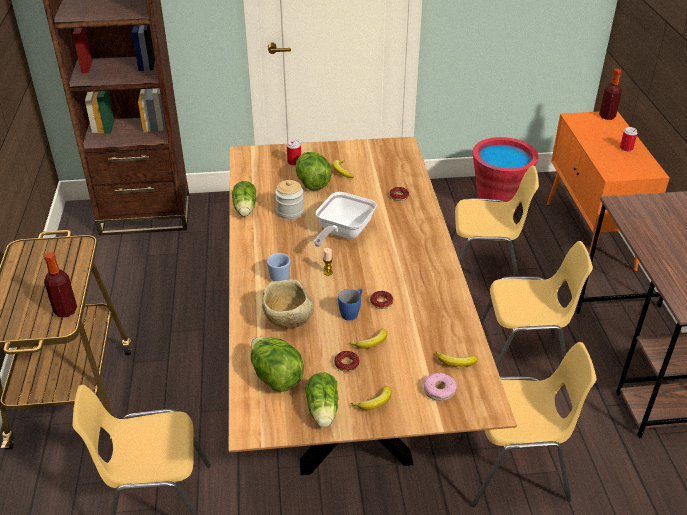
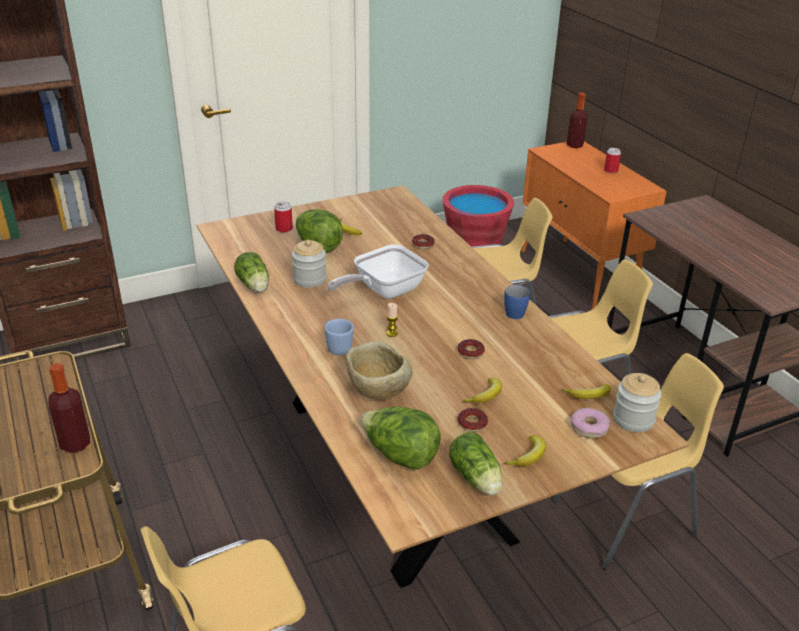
camera: 20 degrees left, 5 degrees down
(342, 233) = (383, 291): frying pan -> frying pan turned 45 degrees clockwise
(352, 312) = (444, 369): blue mug -> blue mug (515, 311)
(481, 392) = (633, 419): none -> jar

